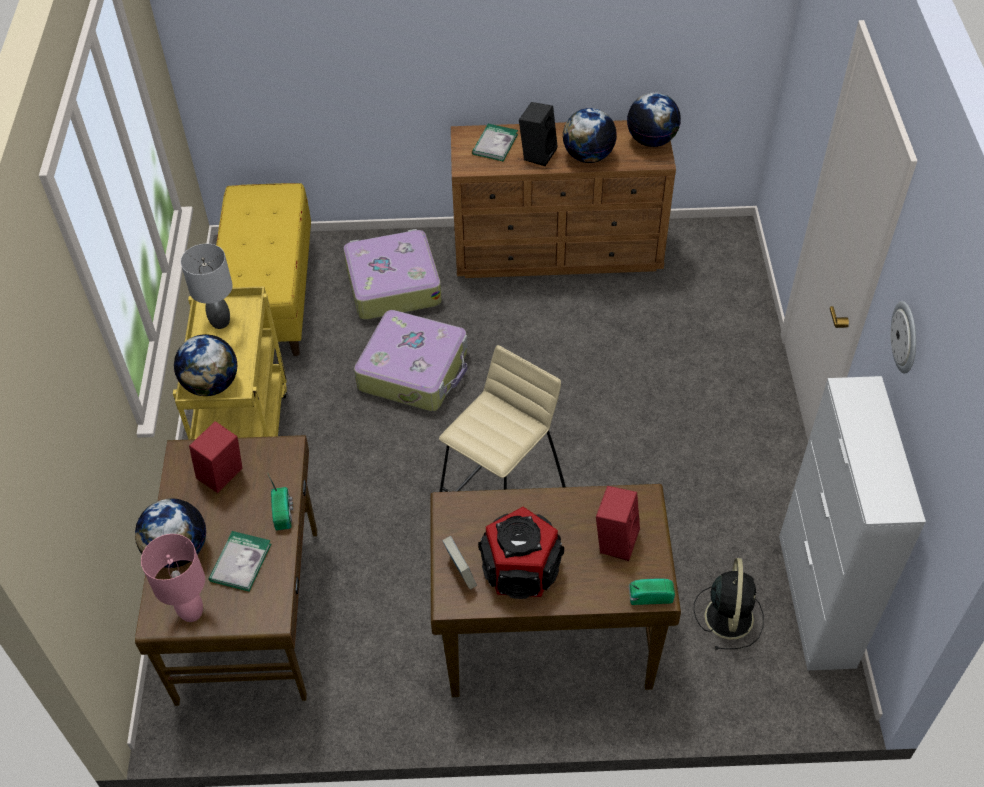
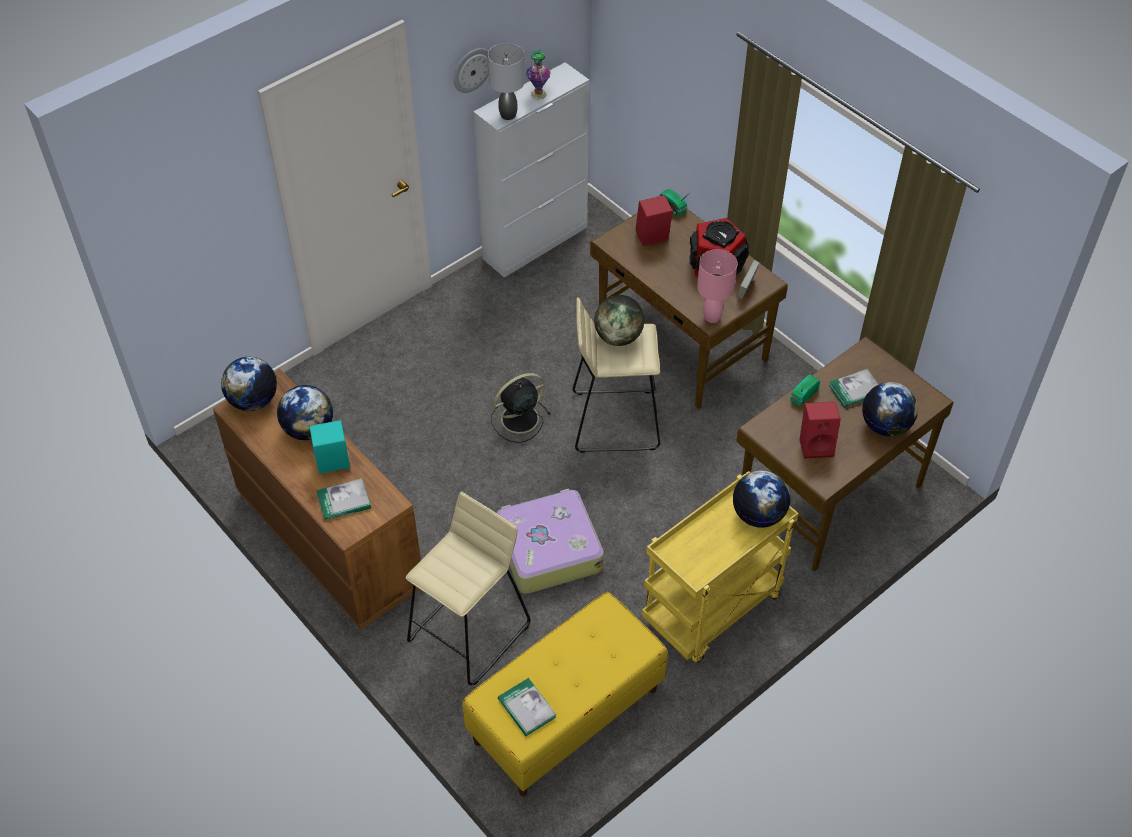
camera: 130 degrees left, 0 degrees up
(191, 612) = (909, 388): pink table lamp -> pink table lamp (712, 317)
(220, 322) = (702, 558): grey table lamp -> grey table lamp (508, 115)
(257, 207) = (526, 708): none -> book
(392, 284) = (470, 632): suitcase -> beige stool
(510, 430) = (618, 337): none -> globe
(537, 153) = (332, 465): black speaker -> turquoise speaker
(729, 615) = (584, 273): black fan -> black fan (518, 419)
(871, 453) = (538, 94): none -> vase

